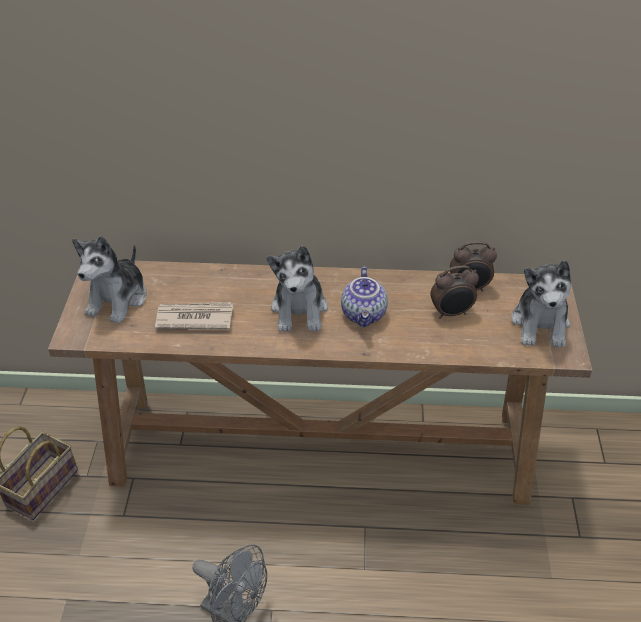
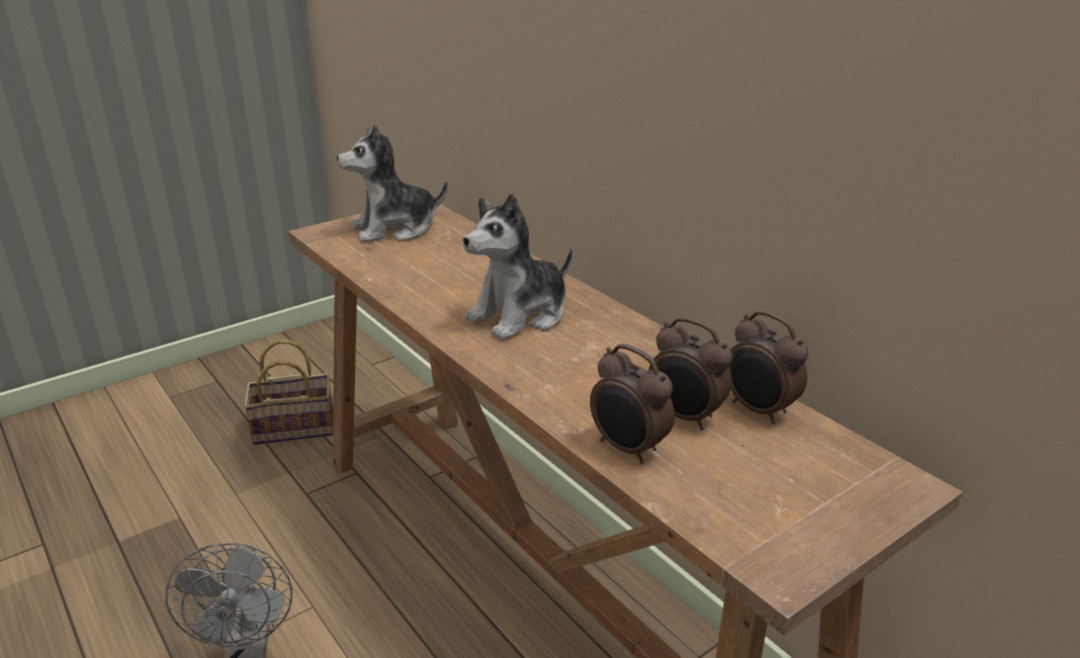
camera: 50 degrees right, 15 degrees down
(194, 318) = (420, 270): newspaper -> none
(364, 314) = (577, 357): teapot -> none
(457, 346) = (628, 449): none -> alarm clock
(540, 324) = (799, 508): plush toy -> none

